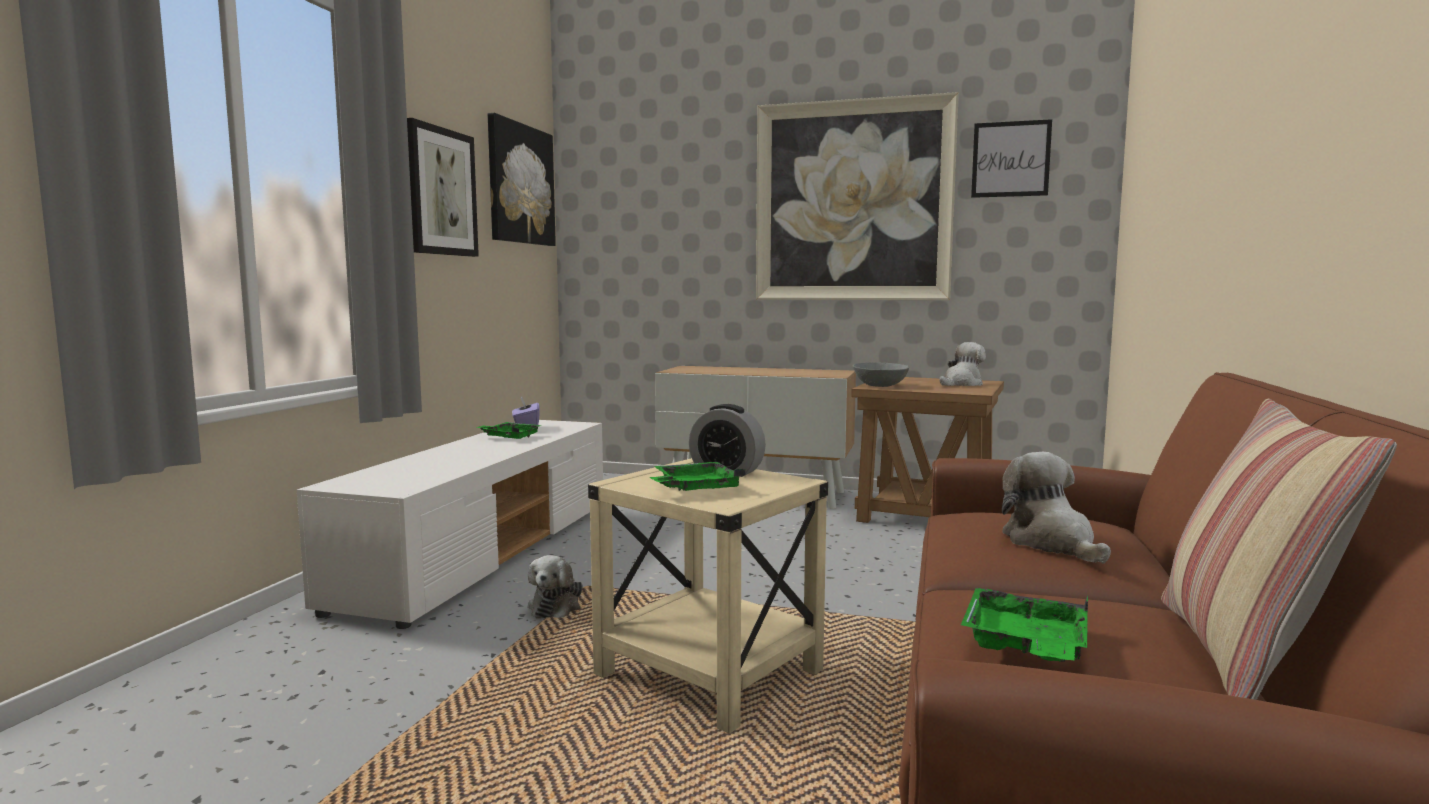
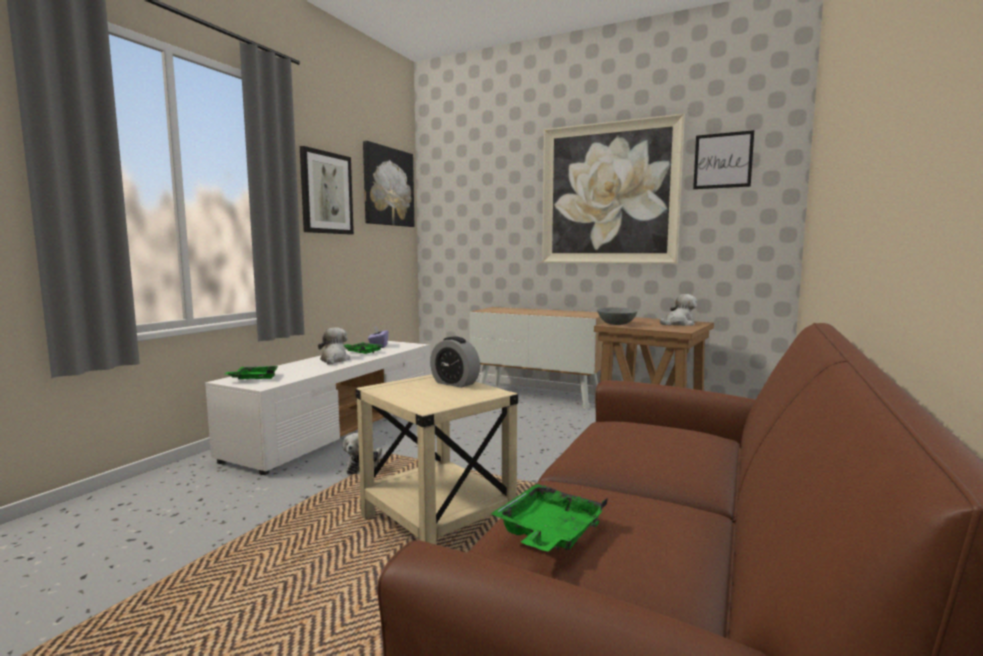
camera: 10 degrees right, 0 degrees up
(695, 489) = (420, 395): green tray -> green tray (255, 379)
(1051, 543) = (649, 450): plush toy -> plush toy (334, 360)
(1241, 655) = (724, 557): pillow -> none

